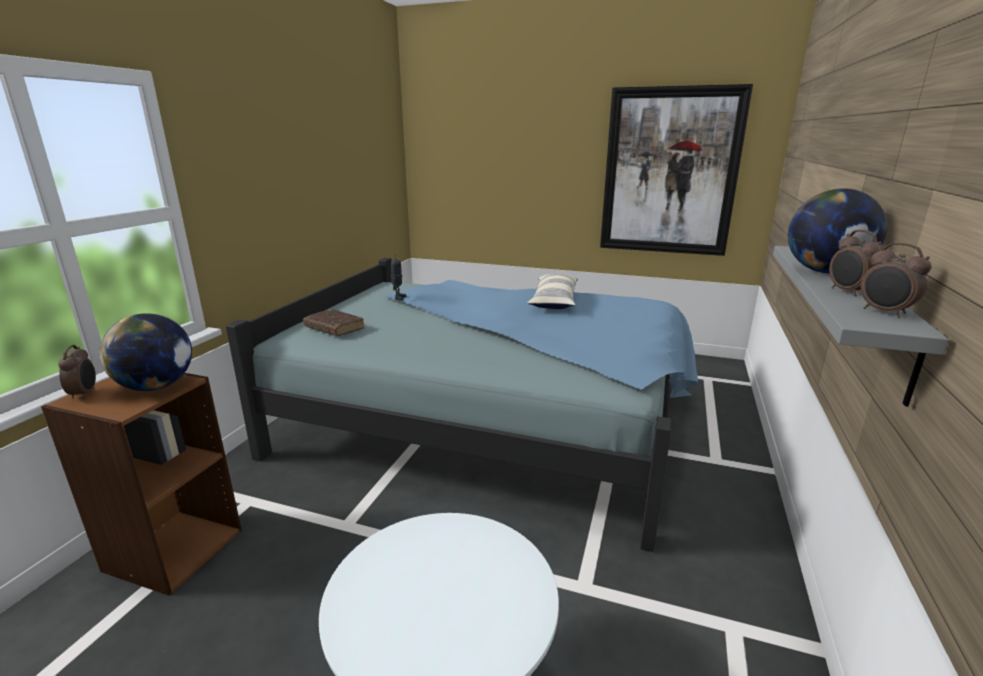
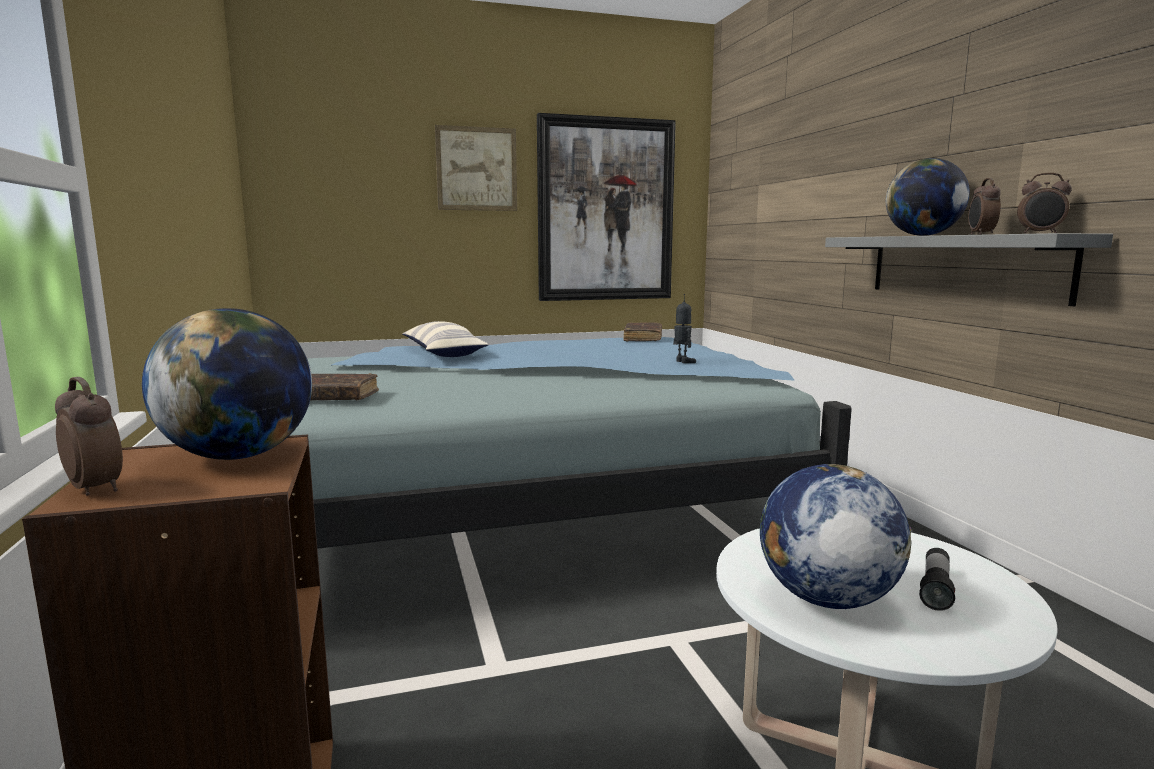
camera: 35 degrees left, 10 degrees down
(387, 589) = (826, 599): none -> globe
(398, 298) = (364, 362): toy robot -> toy robot (683, 362)
(465, 622) = (935, 589): none -> flashlight
(554, 300) = (564, 345): pillow -> pillow (442, 353)
(559, 138) = (476, 169): none -> picture
(632, 302) = (643, 338): none -> brown book
(847, 292) = (980, 234): alarm clock -> alarm clock turned 60 degrees clockwise

